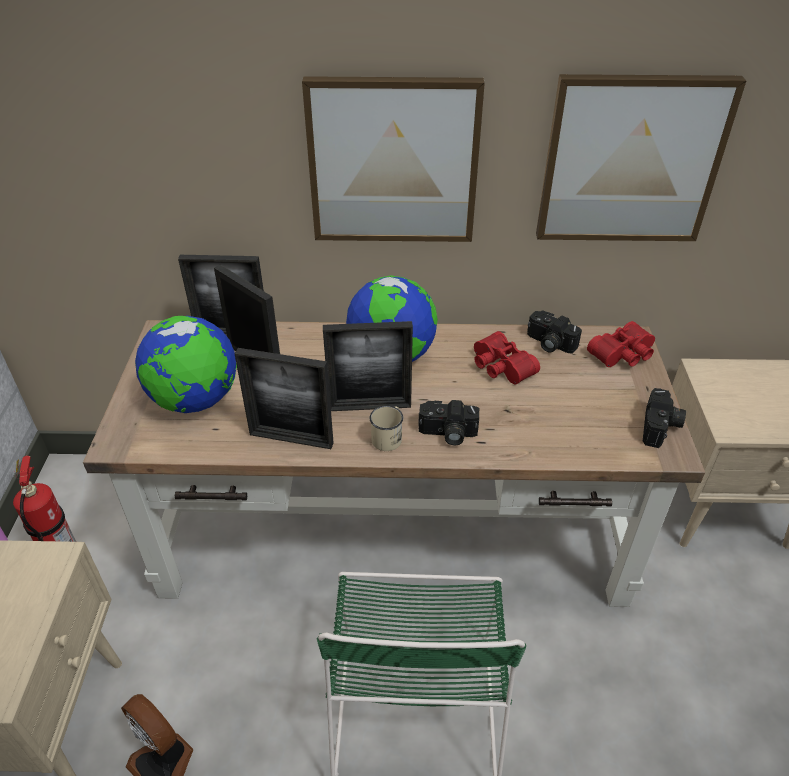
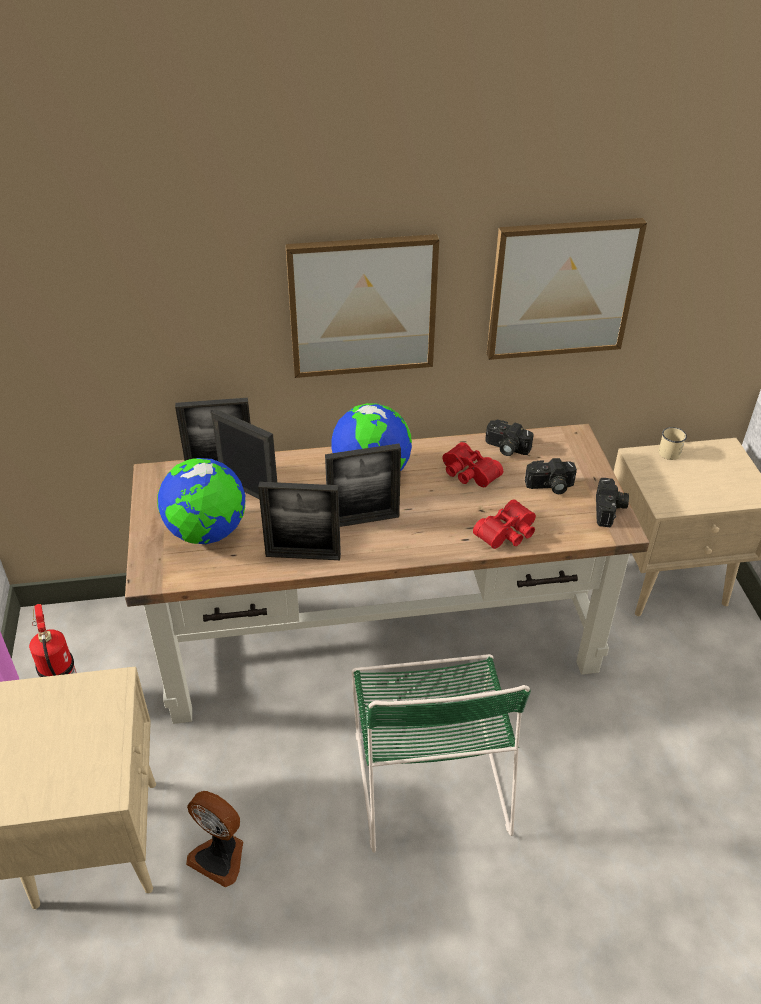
camera: 10 degrees left, 0 degrees up
(388, 437) = (386, 544): beige mug -> beige mug (669, 450)
(447, 434) = (435, 536): camera -> camera (550, 486)
(624, 355) = (571, 451): red binoculars -> red binoculars (508, 534)

